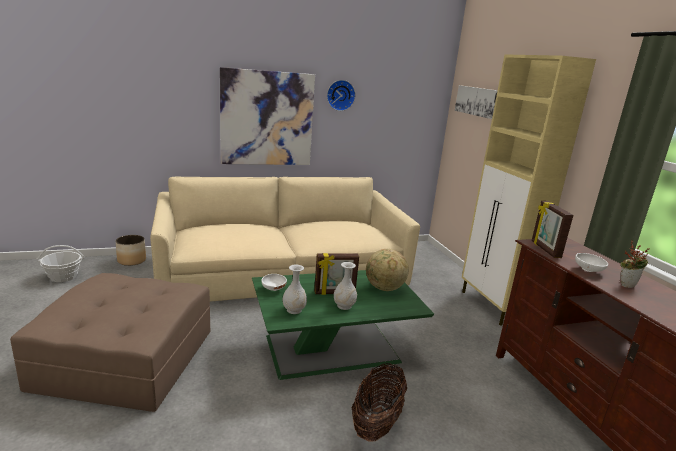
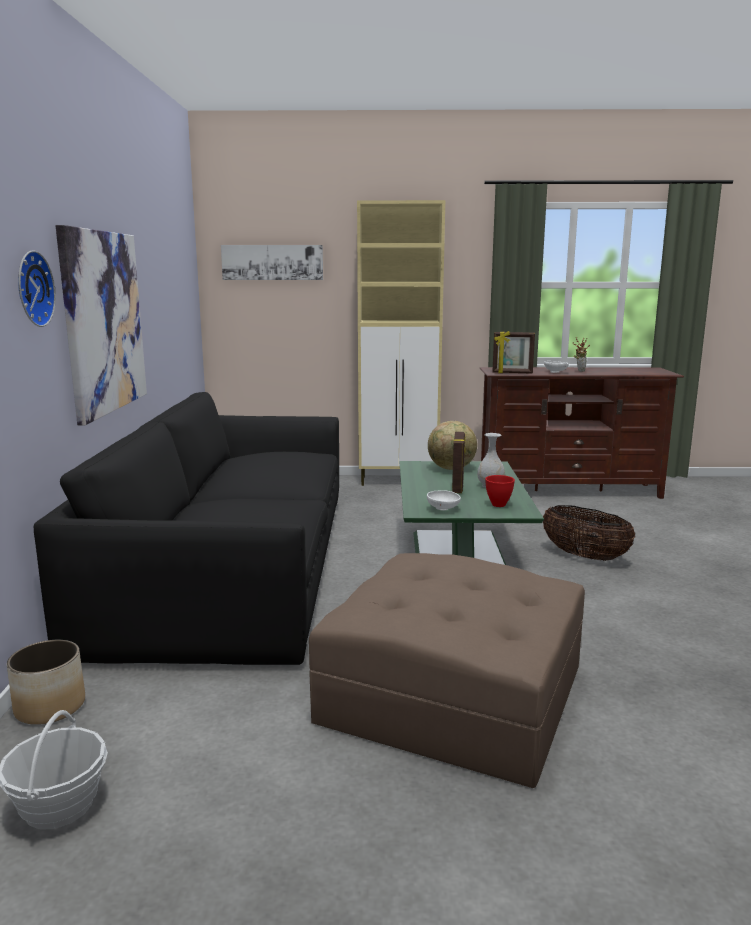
camera: 70 degrees left, 5 degrees down
(283, 270) = (233, 565): beige sofa -> black sofa
(294, 310) = (498, 504): white vase -> red bowl
(340, 95) = (146, 269): wall clock -> wall clock (31, 289)

